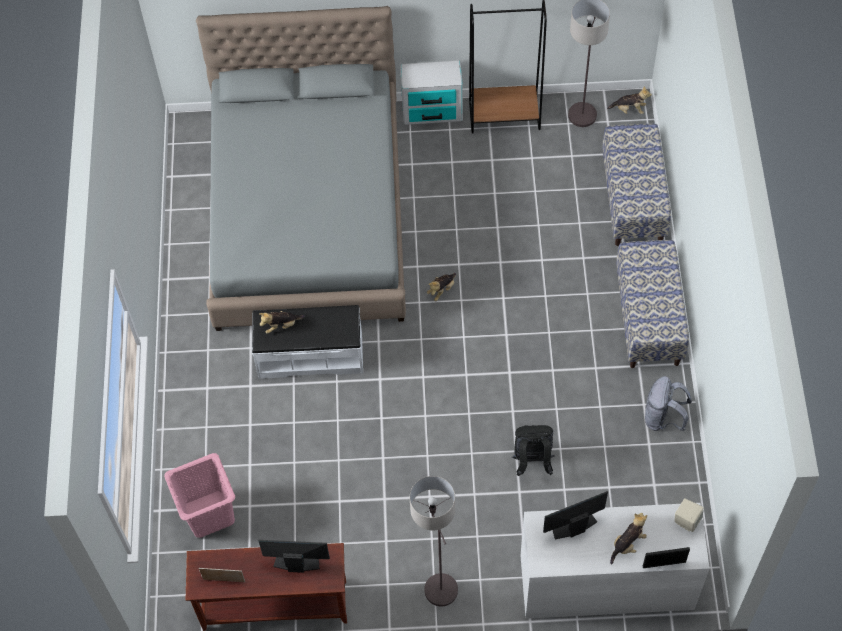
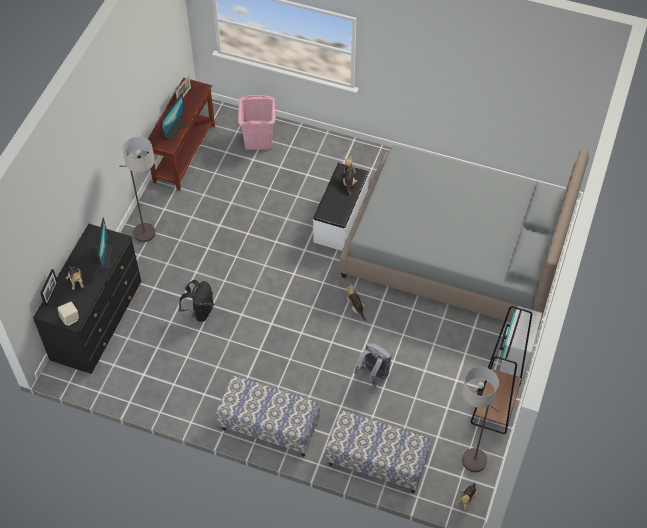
camera: 110 degrees right, 5 degrees down
(605, 581) = (97, 319): white dresser -> black dresser
(663, 418) = (187, 401): grey backpack -> grey backpack (373, 374)

